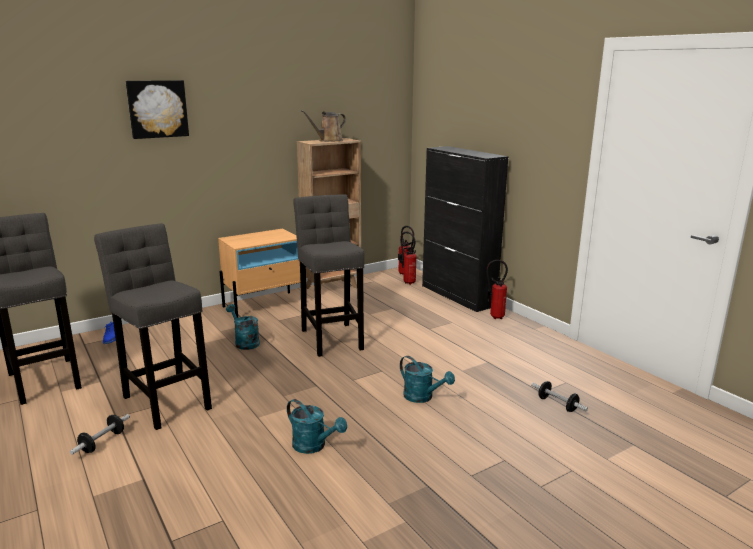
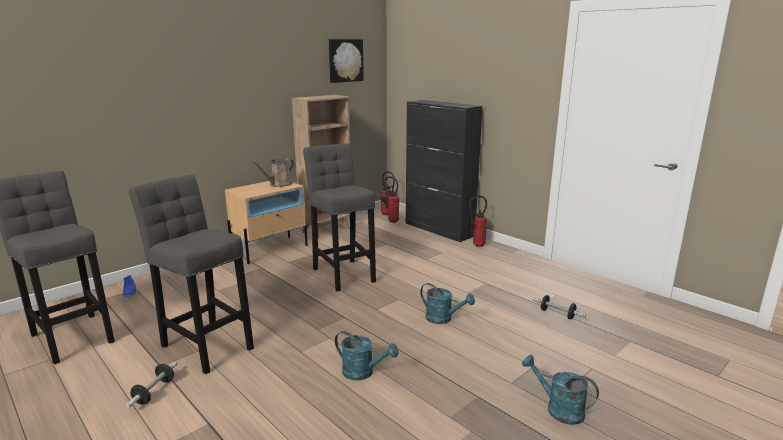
camera: 10 degrees left, 0 degrees up
(157, 109) = (164, 68): picture -> picture (345, 60)
(244, 342) = (263, 284): turquoise watering can -> turquoise watering can (558, 409)
(328, 140) = (320, 97): brown watering can -> brown watering can (279, 184)

